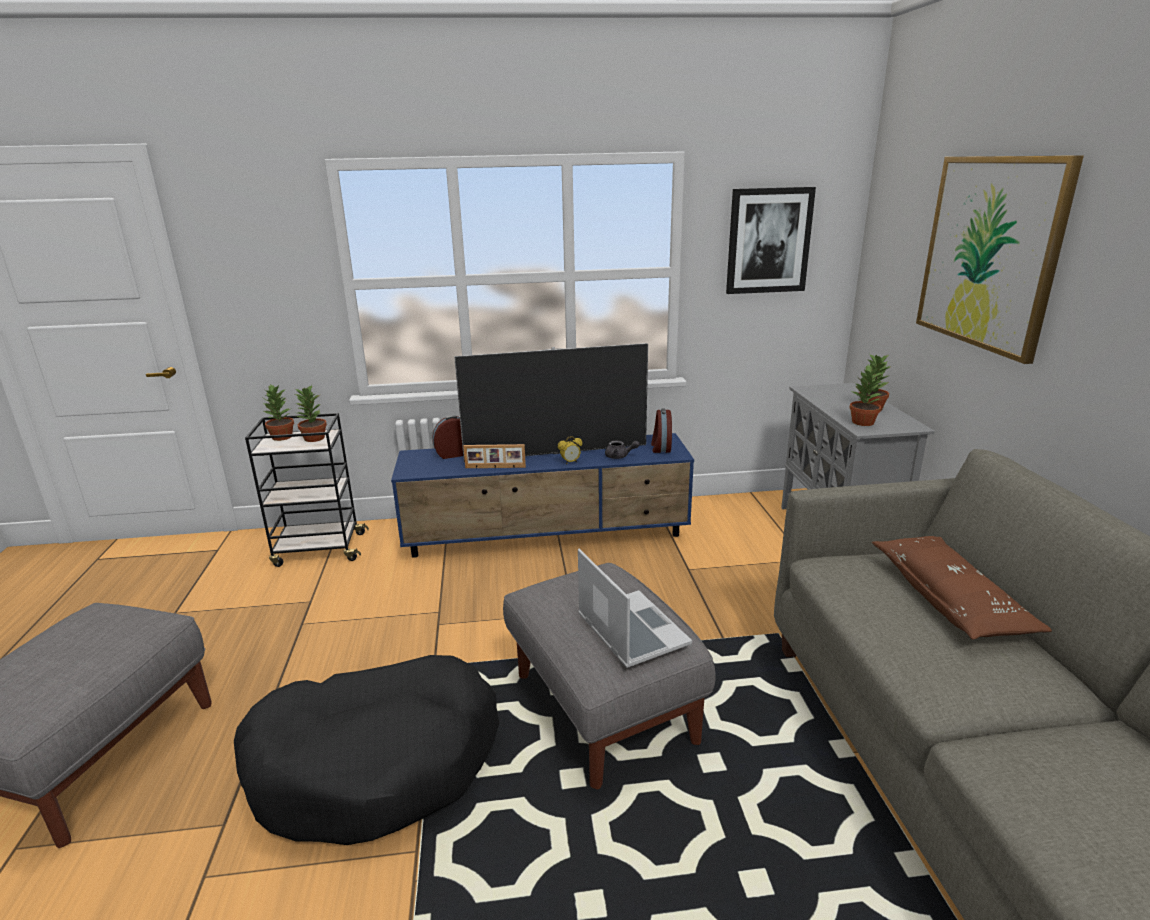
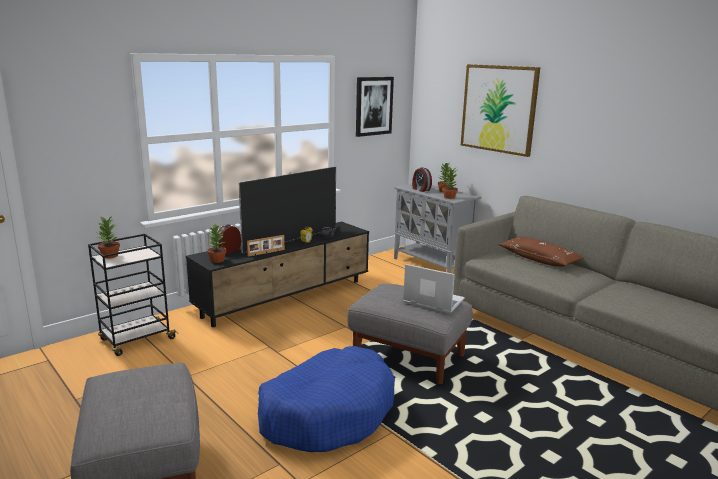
camera: 35 degrees left, 5 degrees down
(314, 438) = (137, 253): potted plant -> potted plant (217, 260)
(377, 763) = (327, 413): black dog bed -> blue dog bed
(548, 537) = (286, 298): blue tv stand -> black tv stand
(660, 447) = (344, 229): alarm clock -> alarm clock (420, 189)

